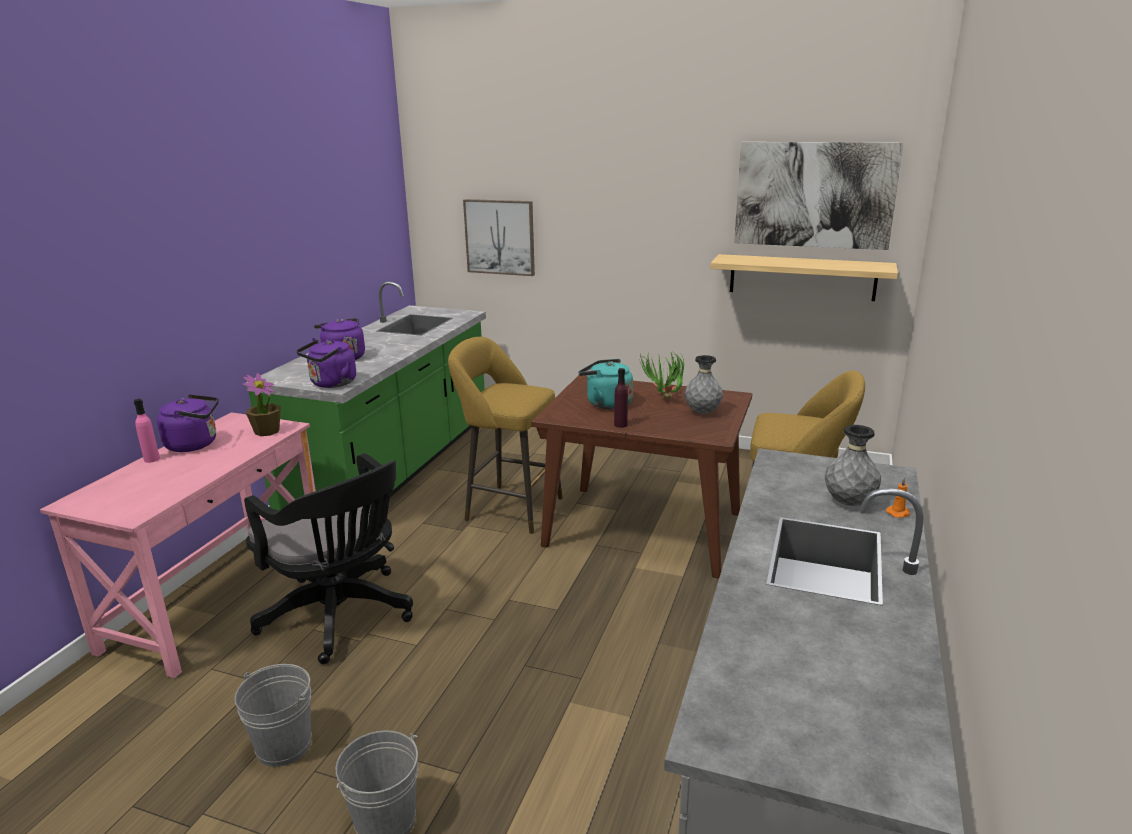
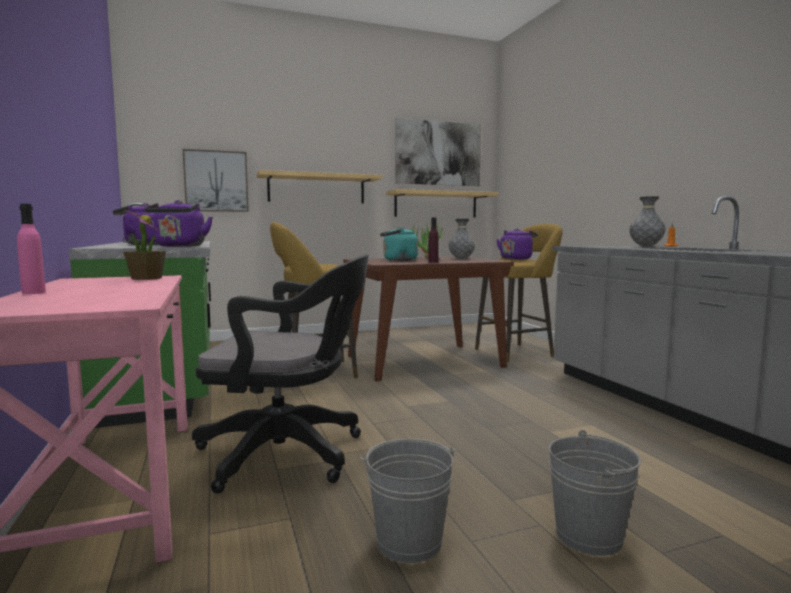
camera: 40 degrees left, 15 degrees down
(195, 444) = (72, 286): purple kettle -> purple kettle (516, 259)
(618, 249) = (316, 189): none -> shelf

